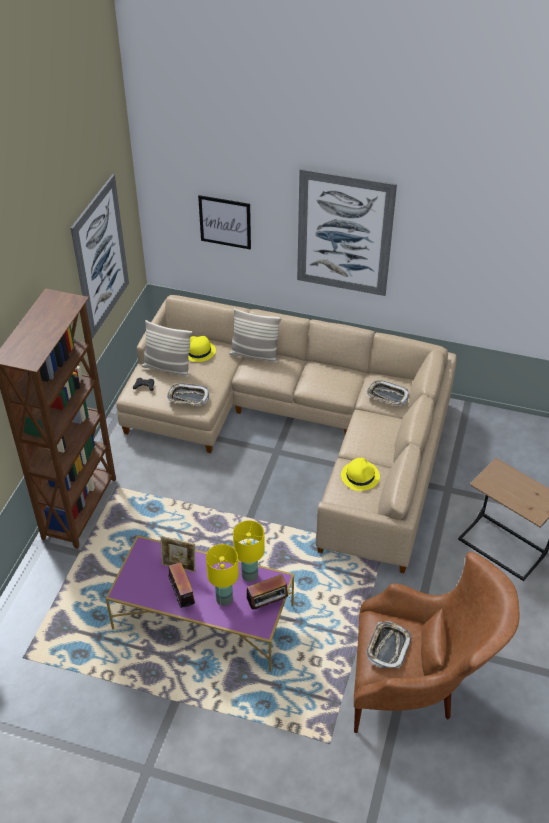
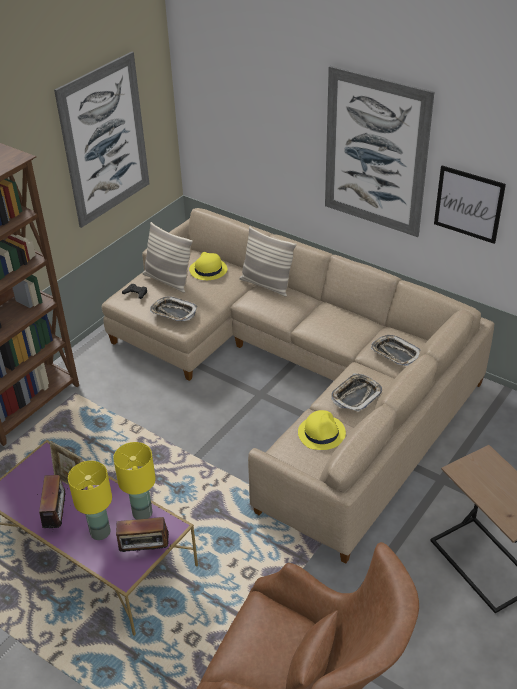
camera: 20 degrees right, 5 degrees down
(225, 222) = (255, 128): picture -> picture (468, 204)
(388, 647) = (256, 642): tray -> tray (356, 395)

